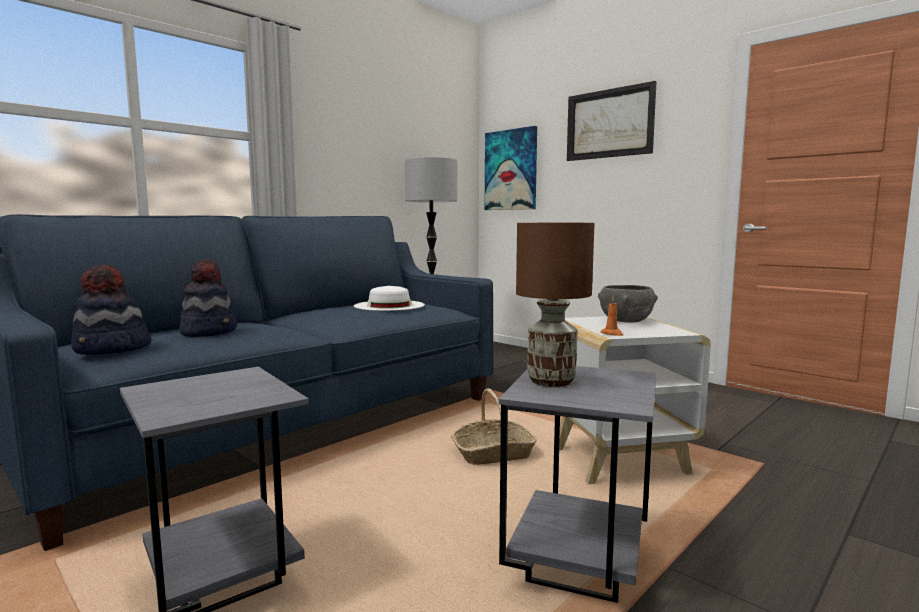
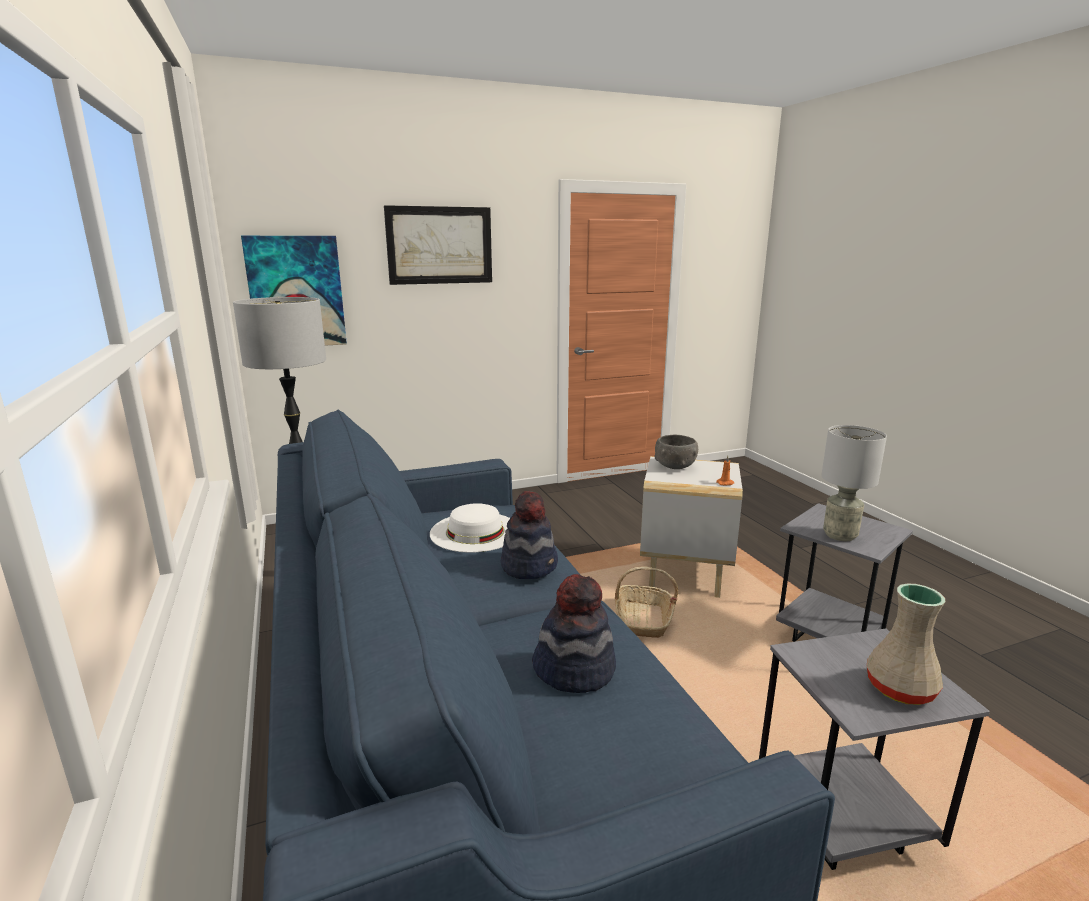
camera: 65 degrees left, 10 degrees up
(112, 349) = (663, 755): hat -> hat (529, 565)
(186, 400) = (900, 688): none -> beige vase
(550, 381) = (839, 535): brown table lamp -> grey table lamp

